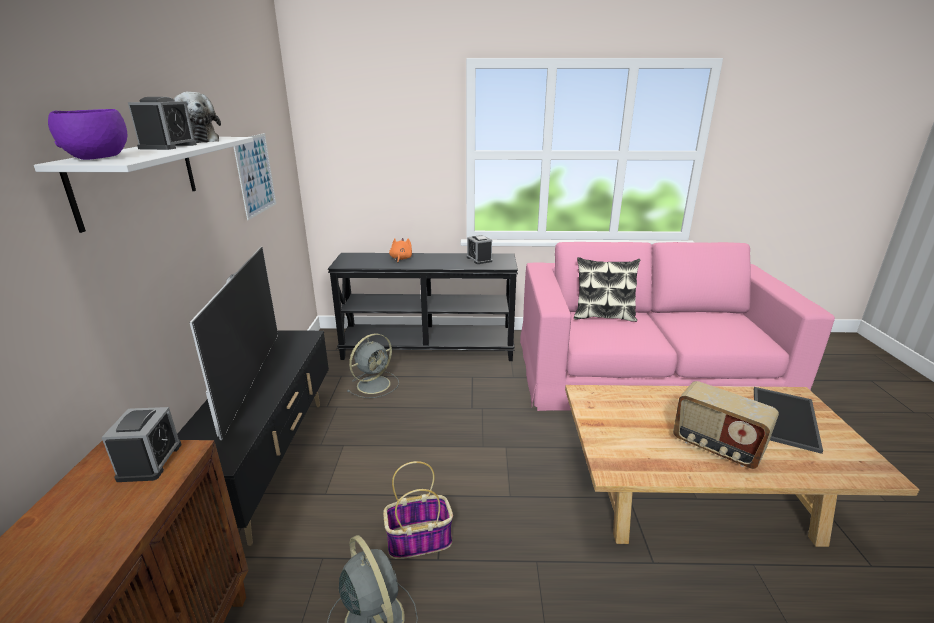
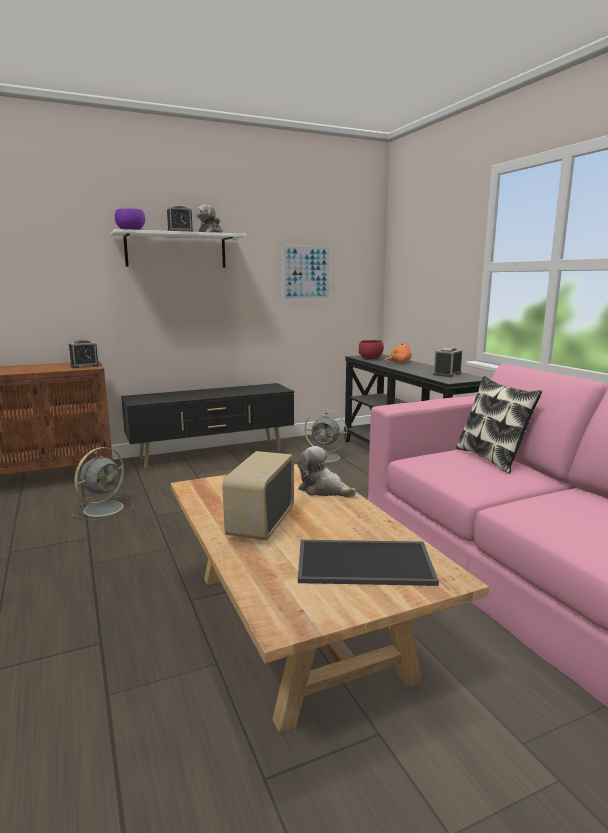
camera: 65 degrees right, 10 degrees down
(252, 379) = (215, 391): television -> none
(365, 263) = (370, 359): none -> red bowl
(420, 540) = (170, 507): basket -> none
(643, 398) = (323, 490): none -> plush toy

